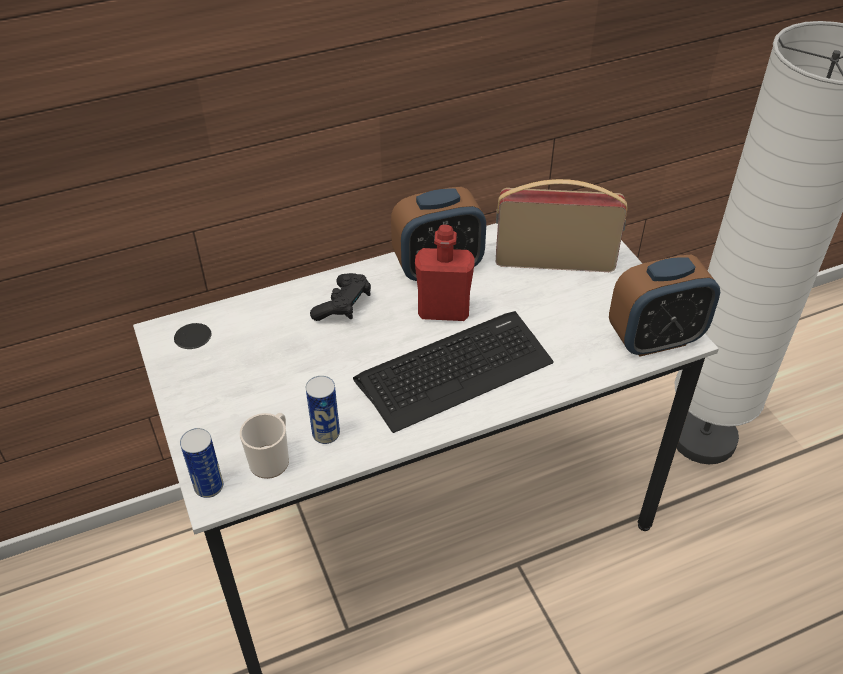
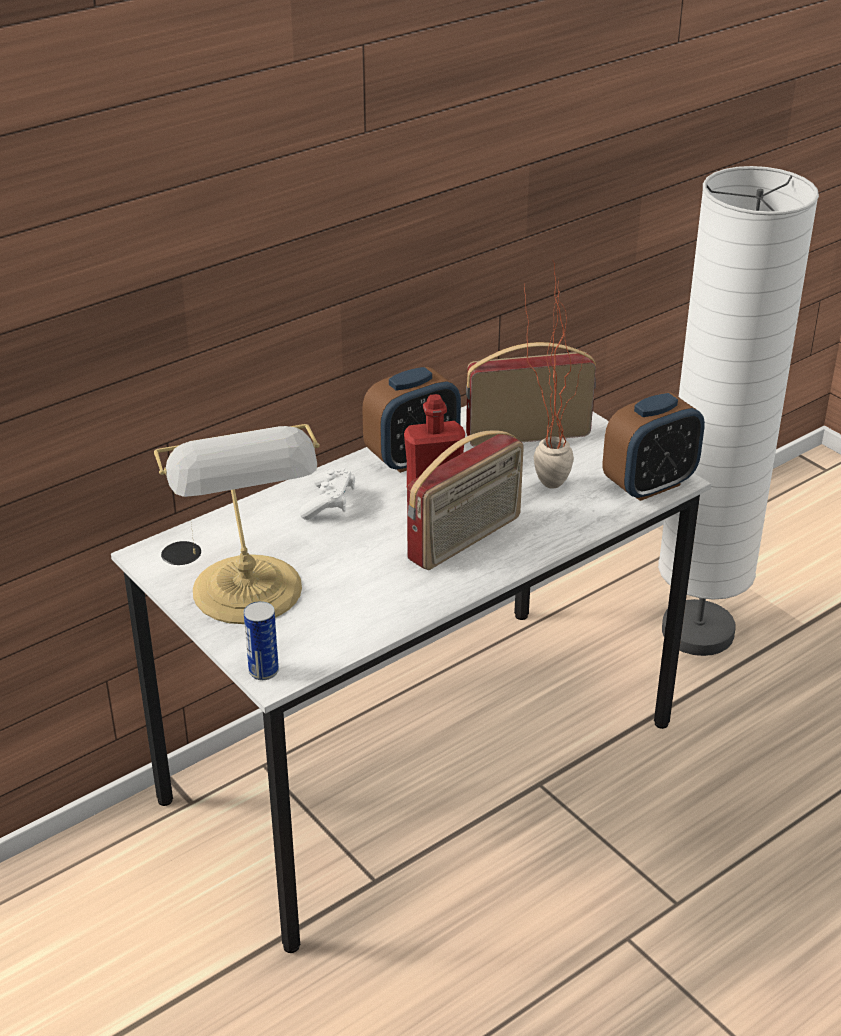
camera: 15 degrees left, 10 degrees down
(233, 392) = (249, 593): none -> table lamp
(272, 459) = (316, 639): mug -> none
(326, 434) = (361, 610): can -> none
(343, 306) = (329, 504): black game controller -> white game controller
(454, 370) = (466, 539): keyboard -> radio
(555, 313) = (545, 477): none -> potted plant

